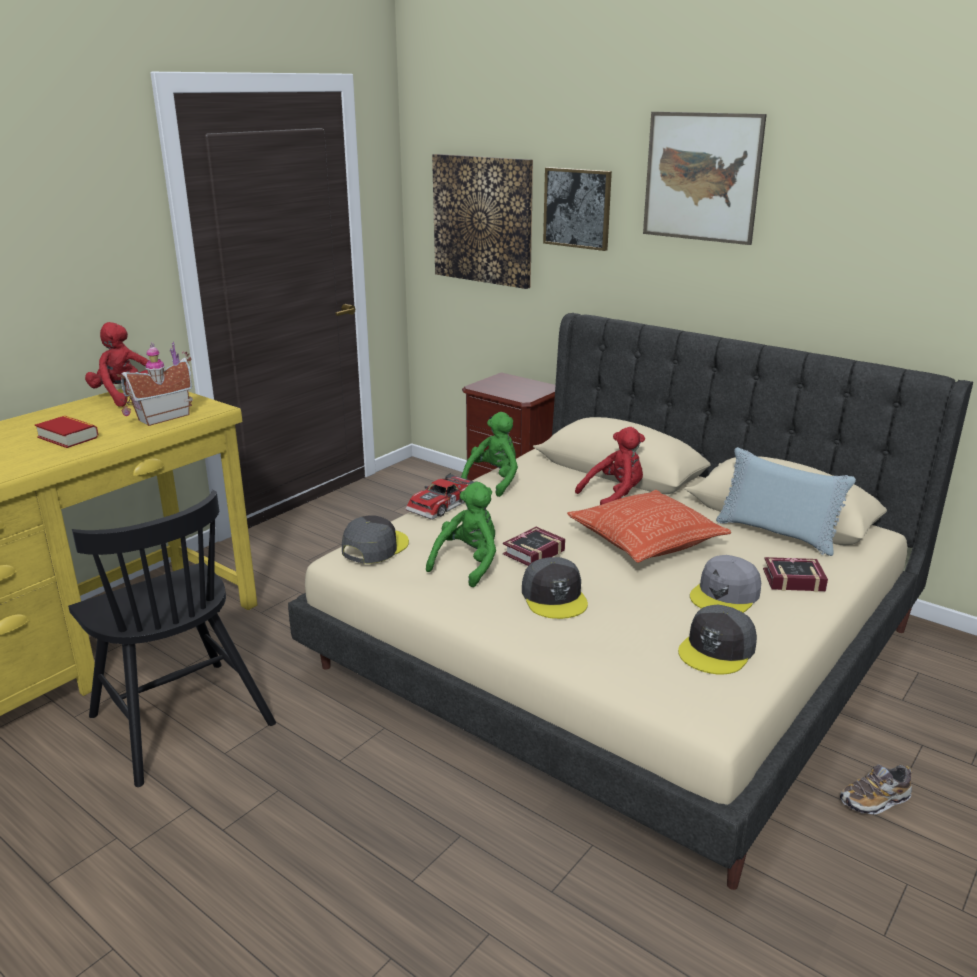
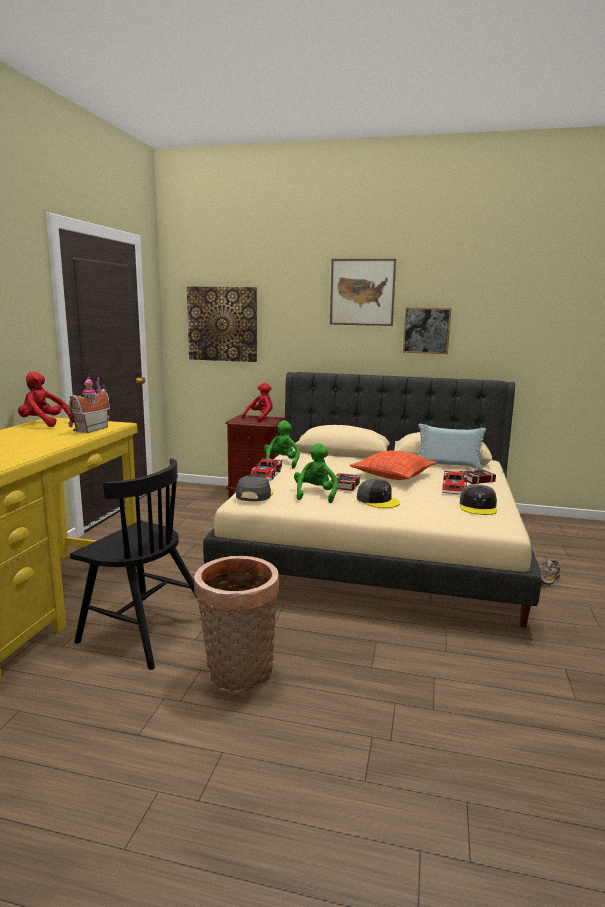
camera: 25 degrees left, 10 degrees down
(68, 437) = (36, 441): book -> none
(226, 833) = (238, 676): none -> basket
(577, 208) = (287, 313): picture -> picture (426, 330)
(614, 496) = (354, 462): red plush toy -> red plush toy (260, 418)
(725, 595) = (455, 488): grey cap -> toy car

